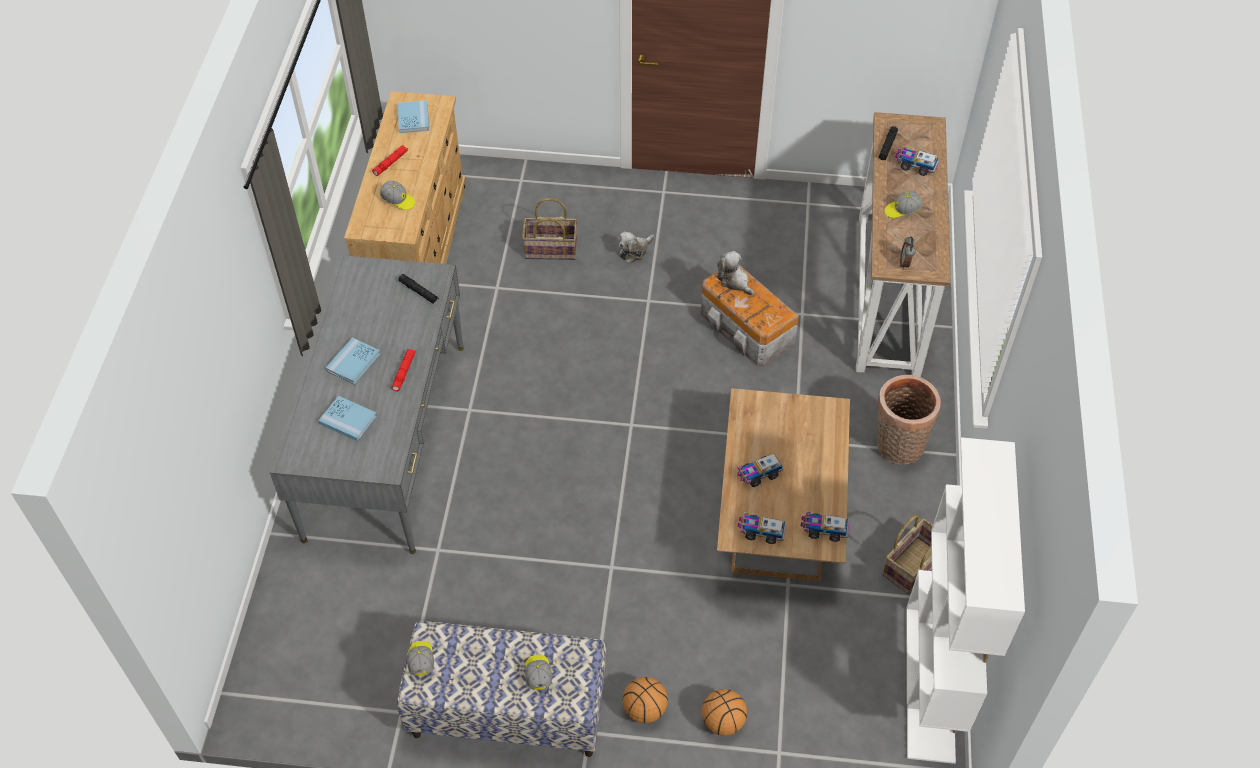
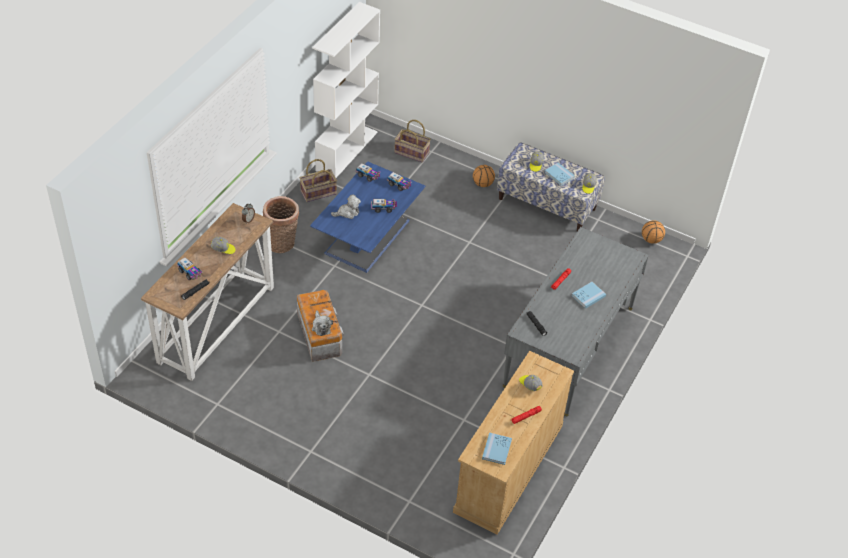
camera: 160 degrees left, 5 degrees down
(348, 420) = (599, 266): blue book -> blue book (559, 175)
(550, 250) = (415, 434): basket -> basket (412, 152)
(634, 251) = (358, 412): plush toy -> plush toy (347, 212)
(722, 722) = (450, 168): basketball -> basketball (651, 239)
(780, 514) = (368, 235): brown coffee table -> blue coffee table

